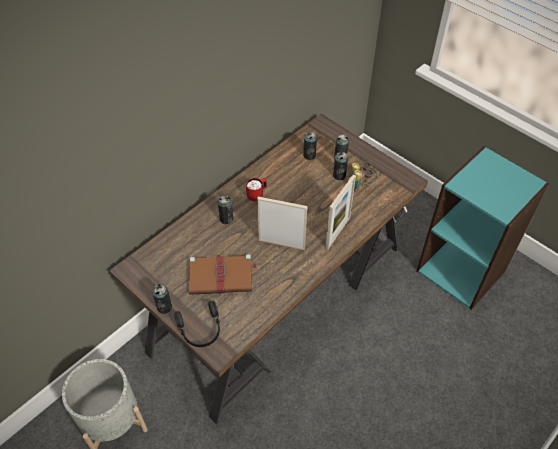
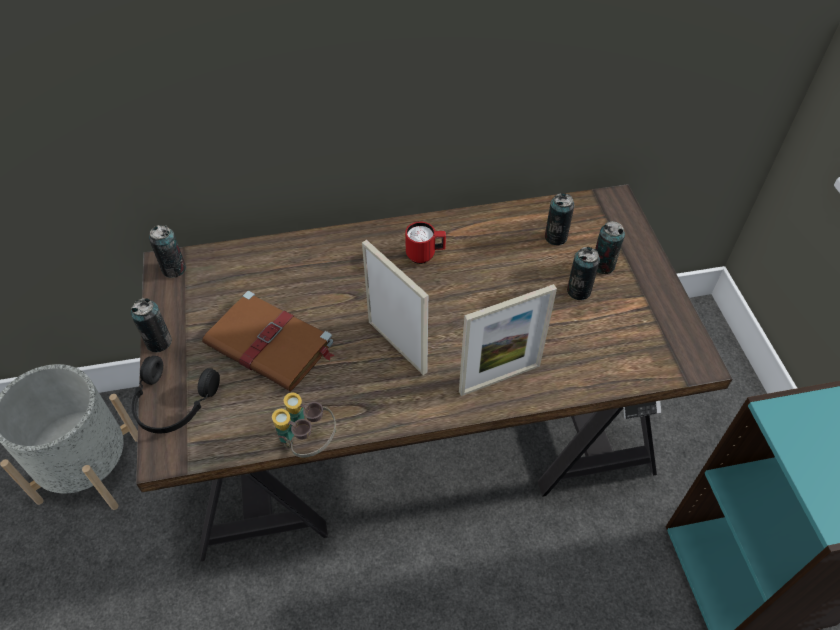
camera: 35 degrees right, 0 degrees up
(226, 219) = (351, 266): can -> can (174, 269)
(361, 186) = (602, 326): binoculars -> binoculars (307, 442)

